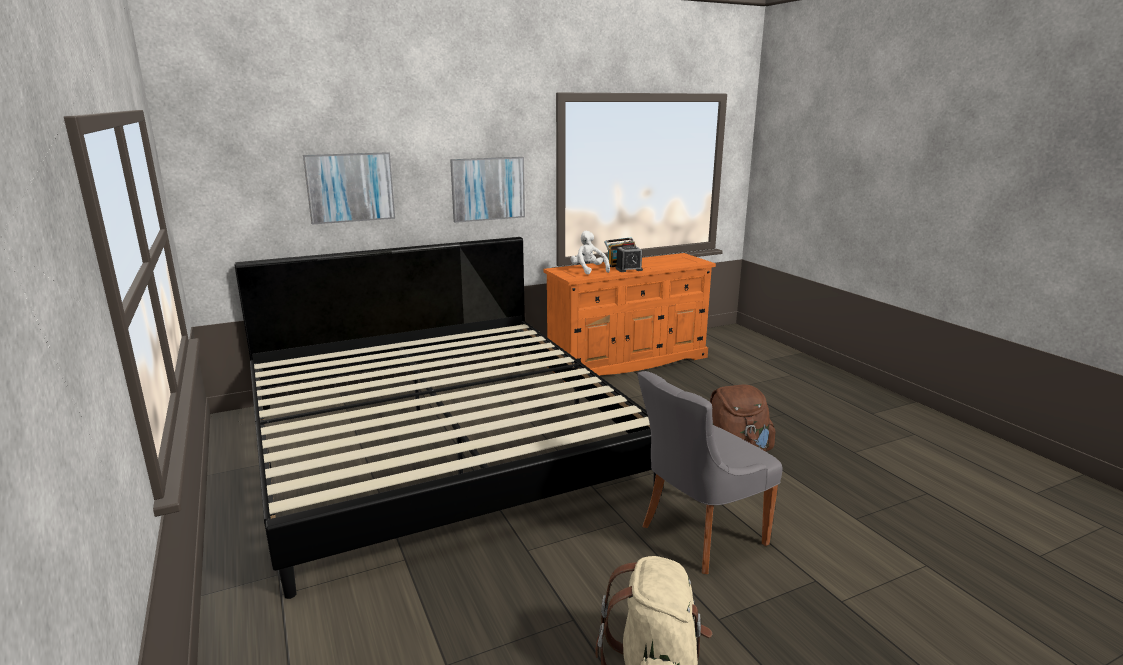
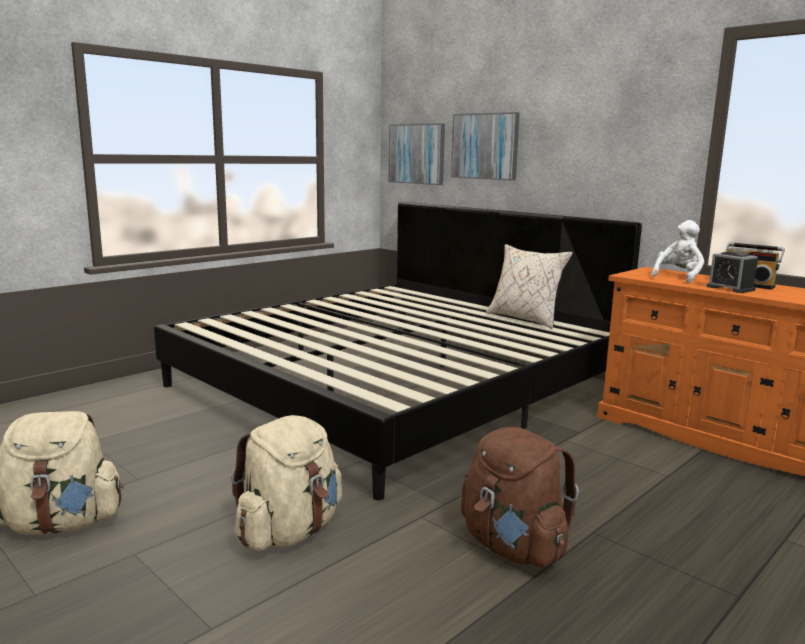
camera: 70 degrees right, 5 degrees down
(459, 339) = (525, 319): none -> beige pillow
(488, 189) = (613, 158): picture -> picture (417, 154)
(699, 535) = (289, 532): grey chair -> beige backpack

